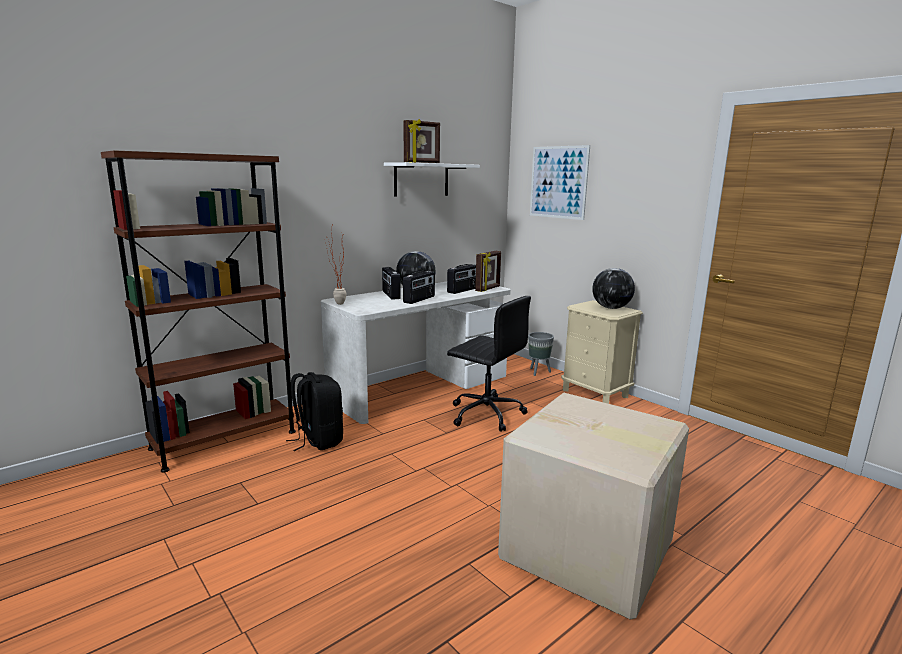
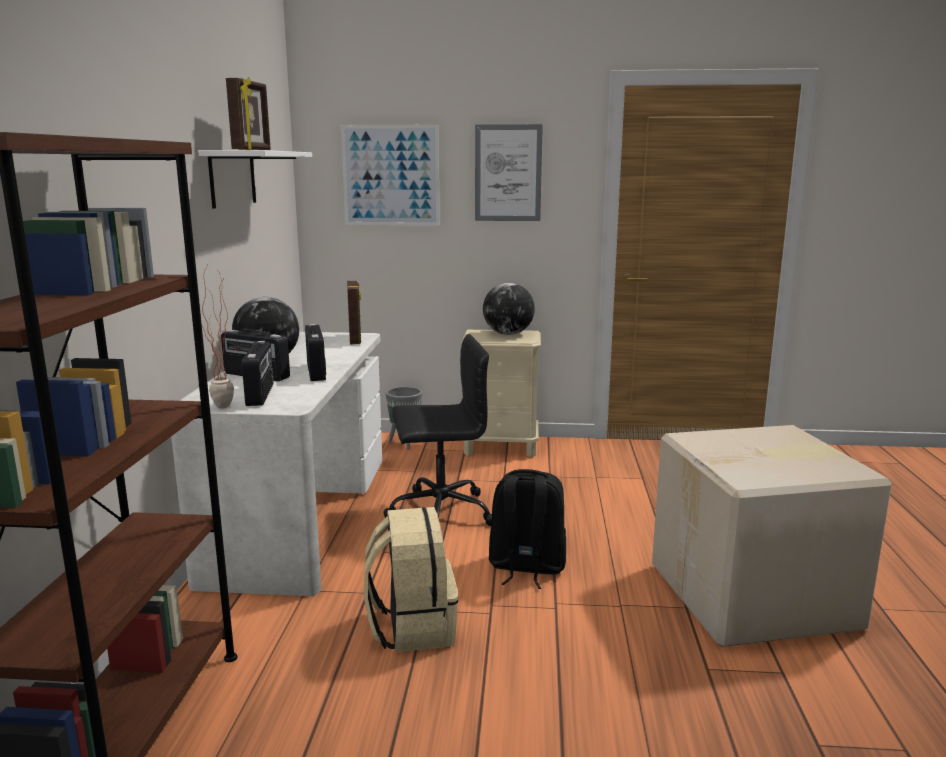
camera: 45 degrees left, 0 degrees up
(318, 440) = (297, 647): black backpack -> black backpack (526, 567)
(372, 457) = (412, 627): none -> beige backpack
(463, 290) = (332, 347): radio -> radio (261, 394)
(633, 182) = (508, 173): none -> picture

